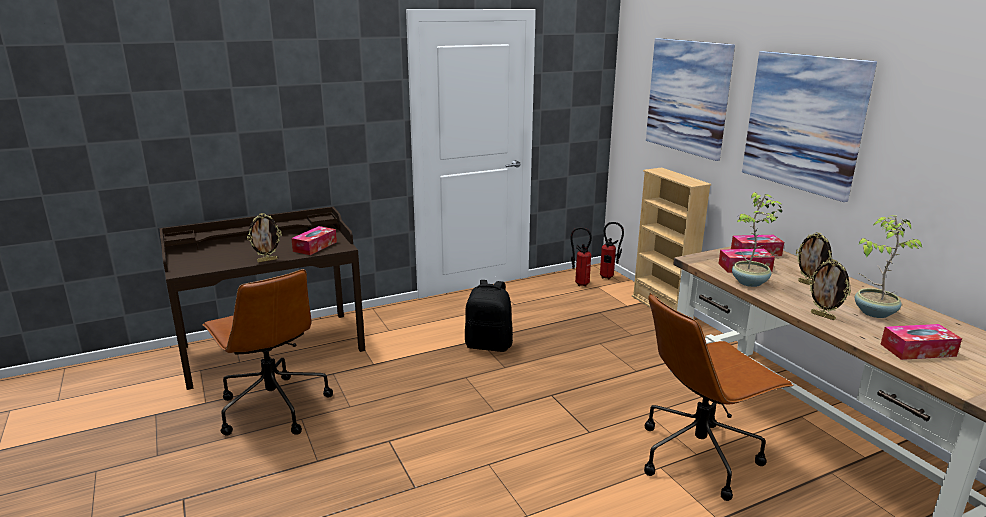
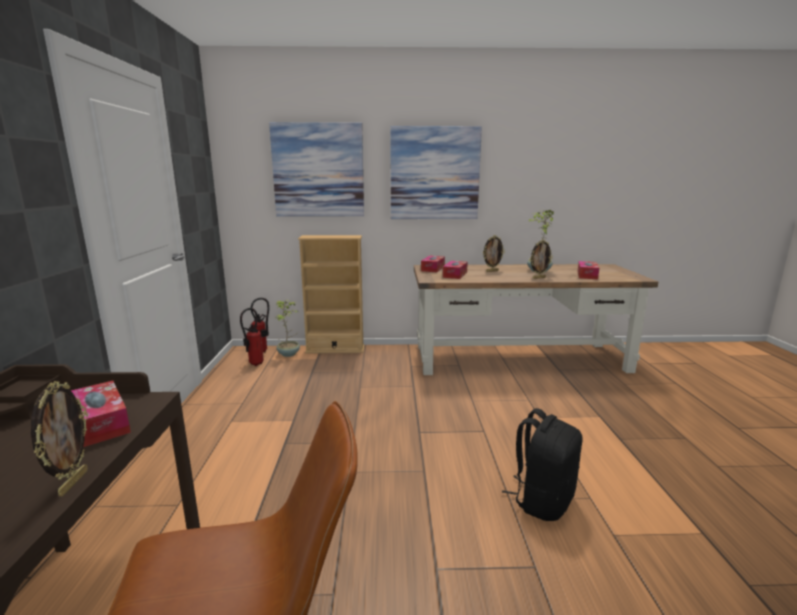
camera: 65 degrees left, 5 degrees down
(489, 345) = (302, 440): black backpack -> black backpack (542, 500)
(699, 456) = (531, 399): brown office chair -> none
(750, 283) = (480, 278): potted plant -> potted plant (289, 354)

